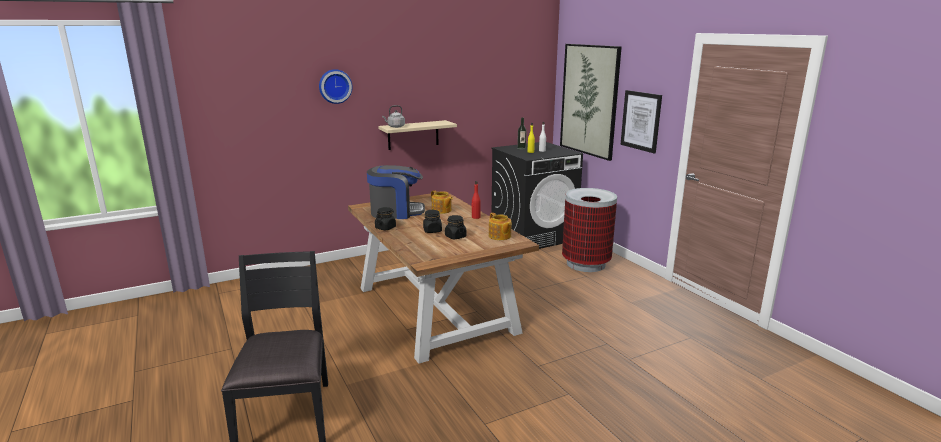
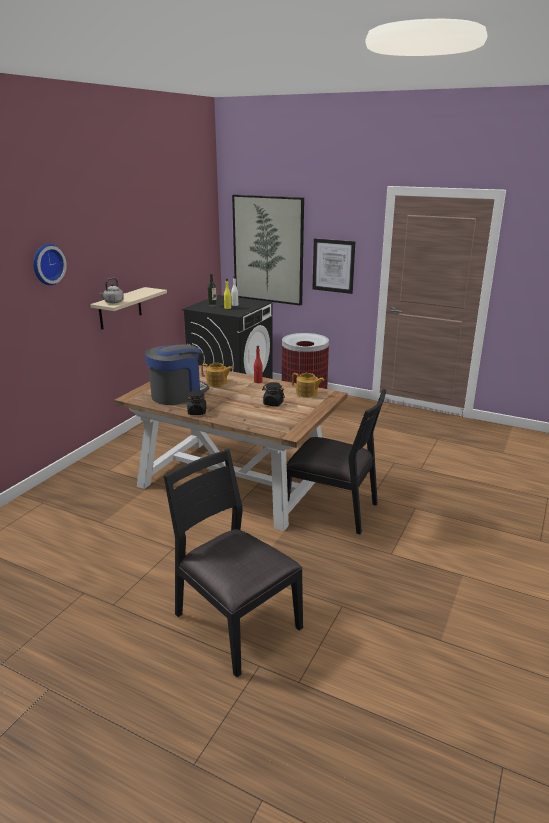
camera: 35 degrees left, 5 degrees up
(432, 231) = (244, 403): black jar -> none
(485, 362) = (332, 509): none -> black chair

